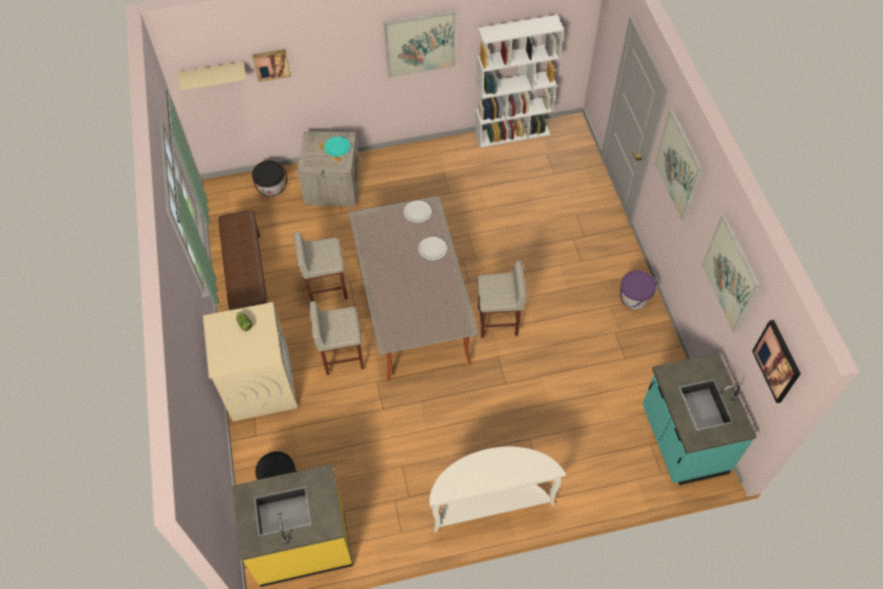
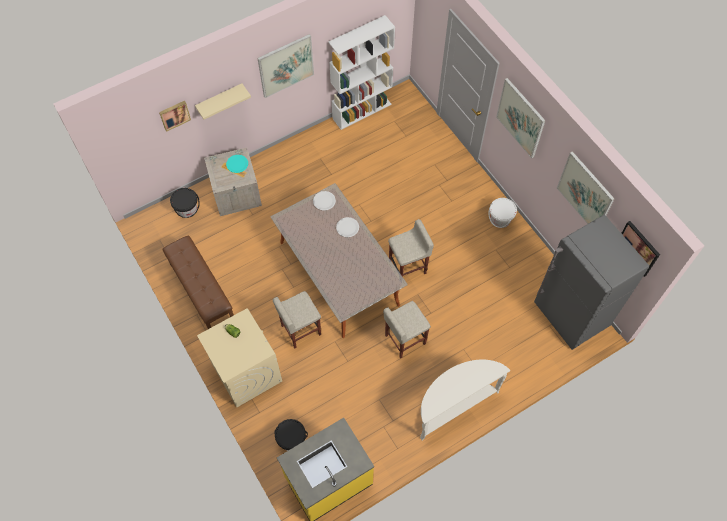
camera: 20 degrees left, 5 degrees up
(213, 75) = (129, 137): beige shelf -> beige shelf (220, 100)
(326, 288) = (266, 279): beige stool -> beige stool (404, 340)
(634, 298) = (500, 219): purple bucket -> white bucket
(682, 440) = (570, 316): turquoise counter -> grey fridge

